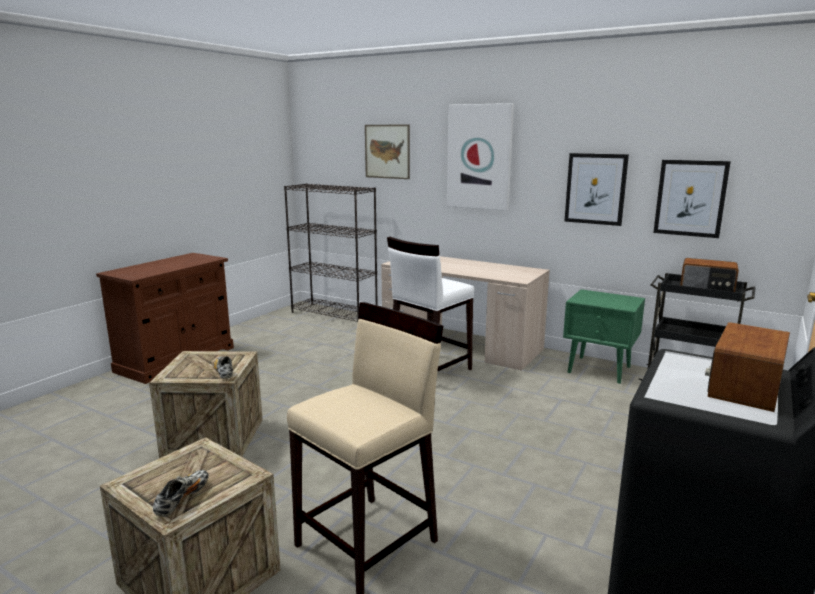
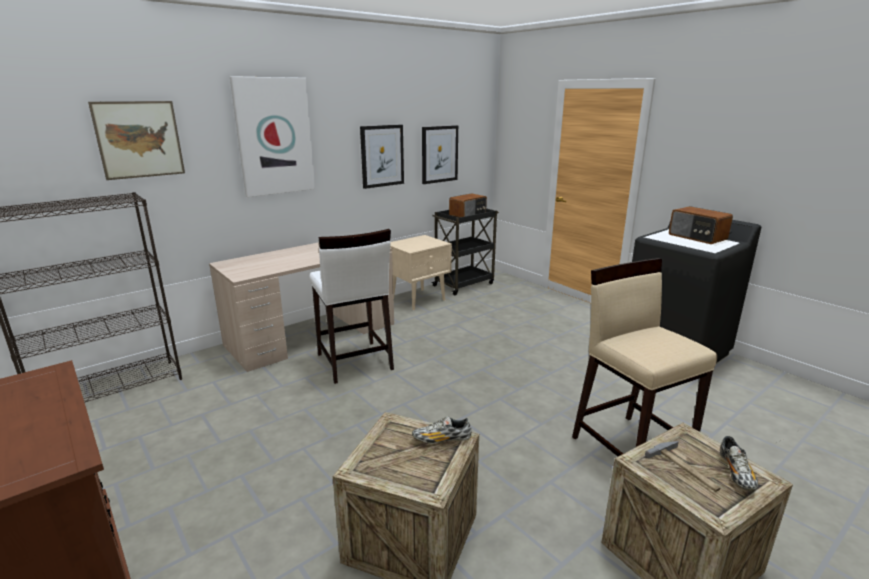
camera: 70 degrees left, 5 degrees up
(182, 499) = (736, 473): shoe -> shoe turned 120 degrees counterclockwise
(189, 471) = (686, 469): none -> hammer
(600, 370) = (419, 299): green nightstand -> beige nightstand

